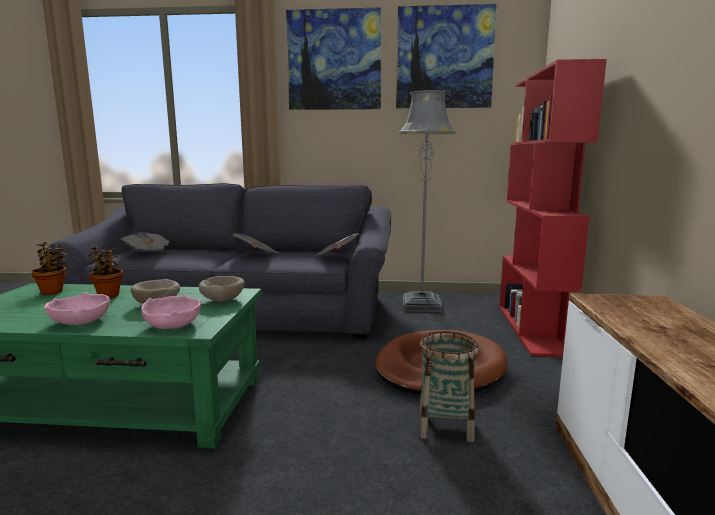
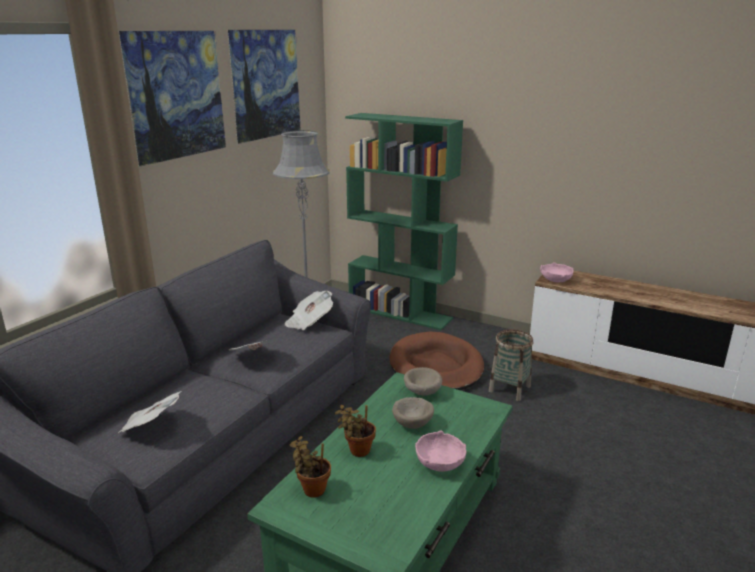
camera: 65 degrees left, 10 degrees up
(173, 325) = (475, 418): pink bowl -> pink bowl (556, 280)
(532, 329) = (400, 313): red bookcase -> green bookcase

